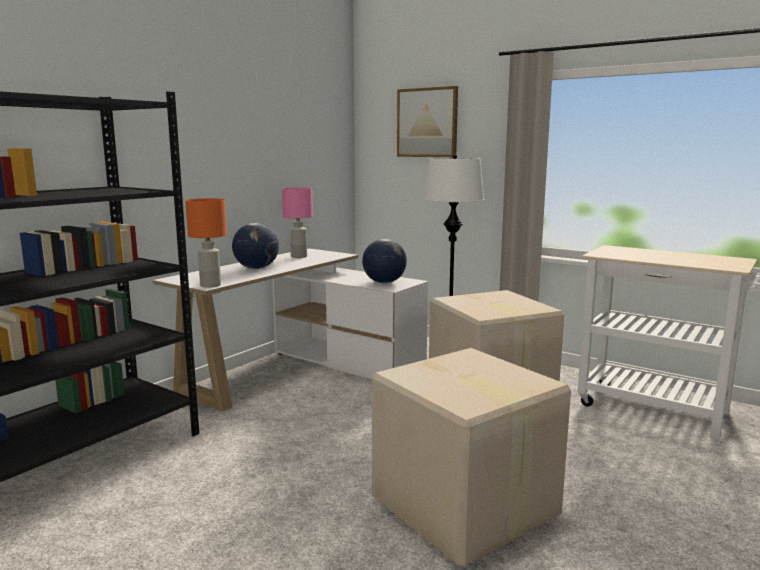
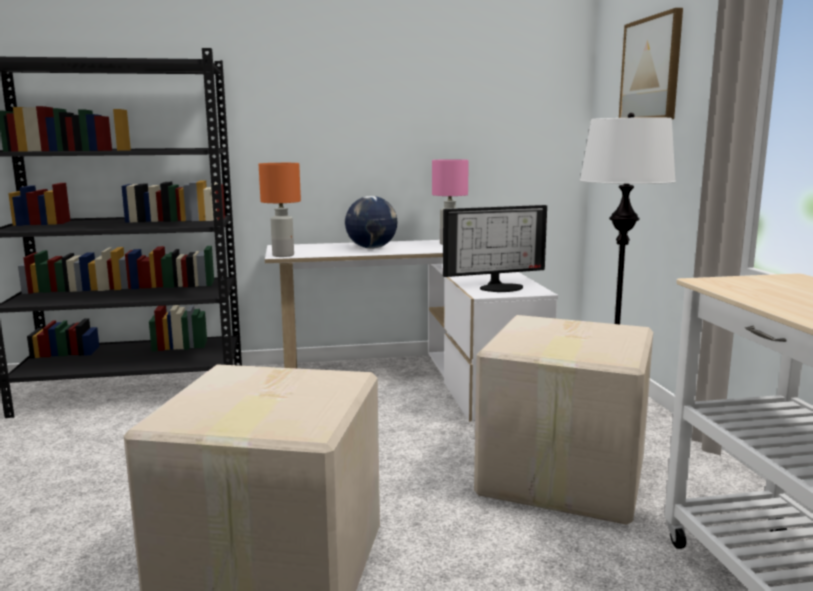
camera: 45 degrees right, 0 degrees up
(384, 282) = (500, 287): globe -> monitor

